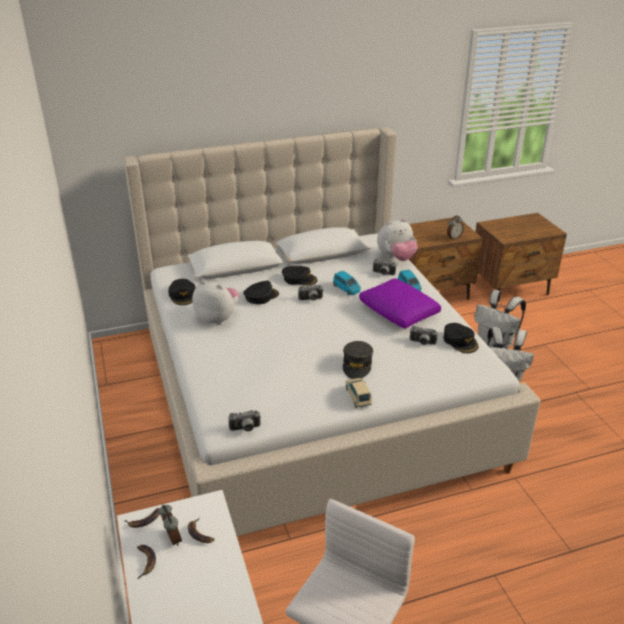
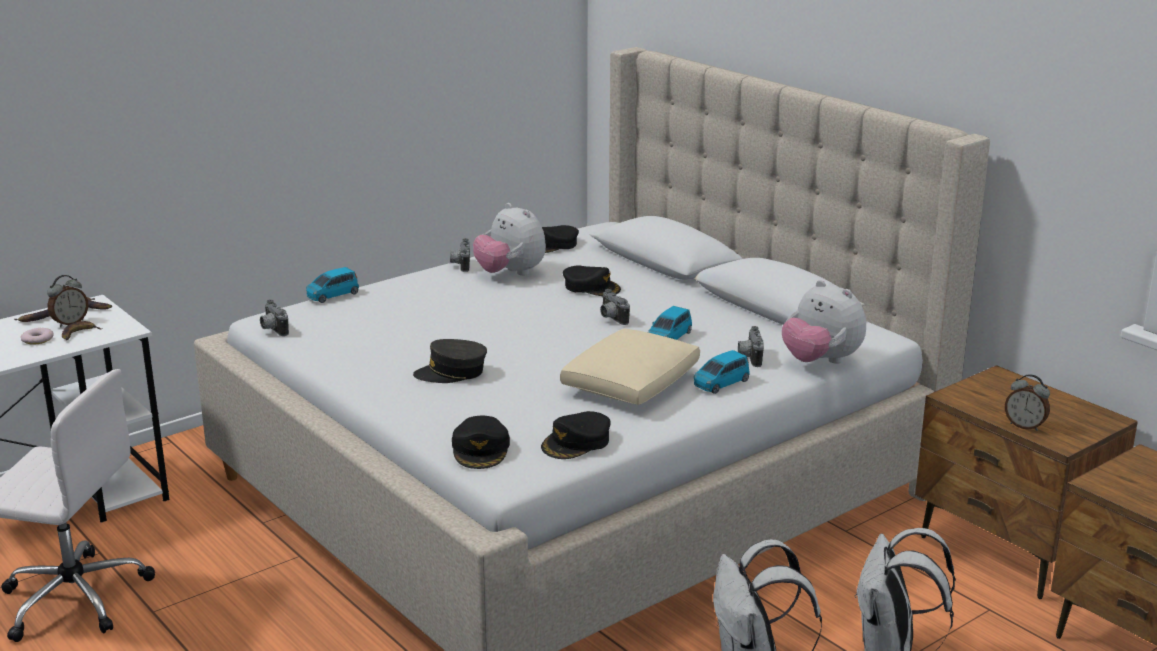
camera: 70 degrees right, 10 degrees down
(196, 562) = (37, 339): none -> donut
(200, 394) = (333, 295): none -> blue toy car
(218, 318) = (510, 274): plush toy -> plush toy turned 135 degrees clockwise
(299, 279) = (667, 302): black cap -> black cap (481, 449)
(358, 396) = (373, 383): beige toy car -> none
(399, 312) = (630, 384): purple pillow -> beige pillow
(422, 343) = (548, 412): camera -> camera (460, 265)

